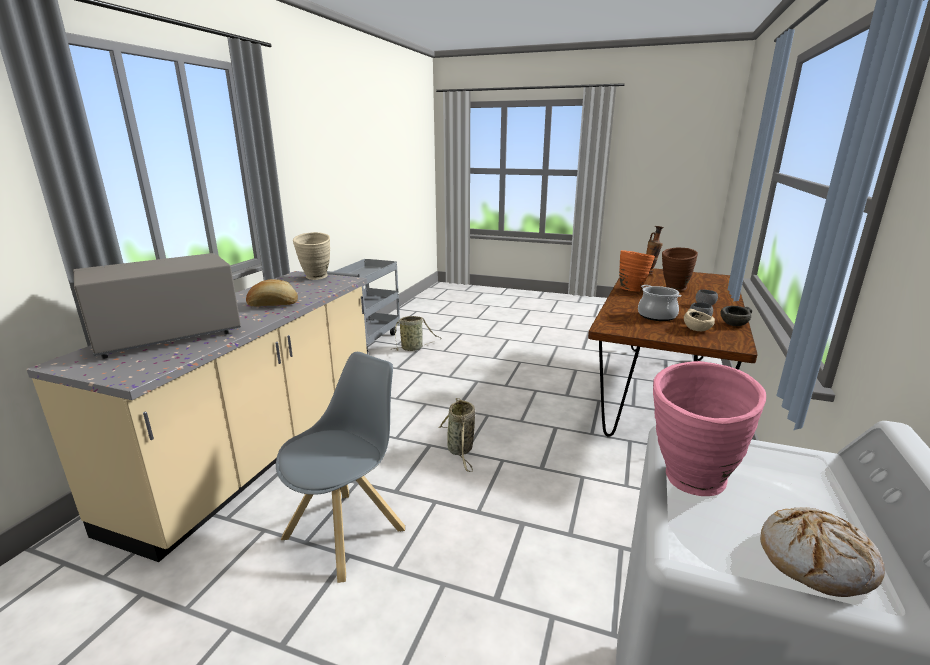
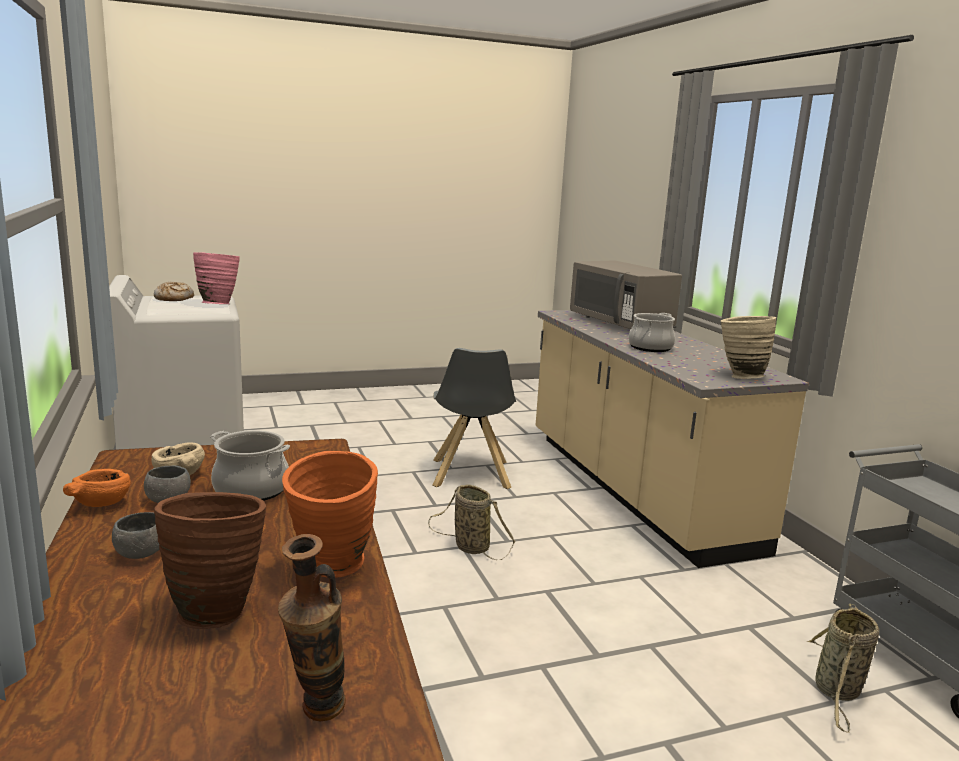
camera: 140 degrees right, 5 degrees down
(168, 336) = (620, 324): grey microwave -> grey microwave turned 135 degrees clockwise
(273, 305) = (650, 347): bread -> cooking pot
(734, 324) = (101, 503): grey bowl -> orange bowl

